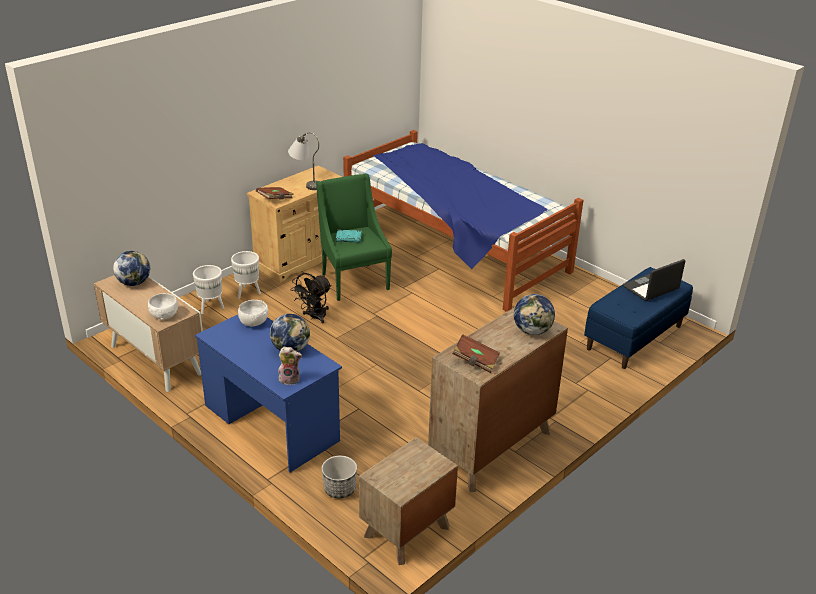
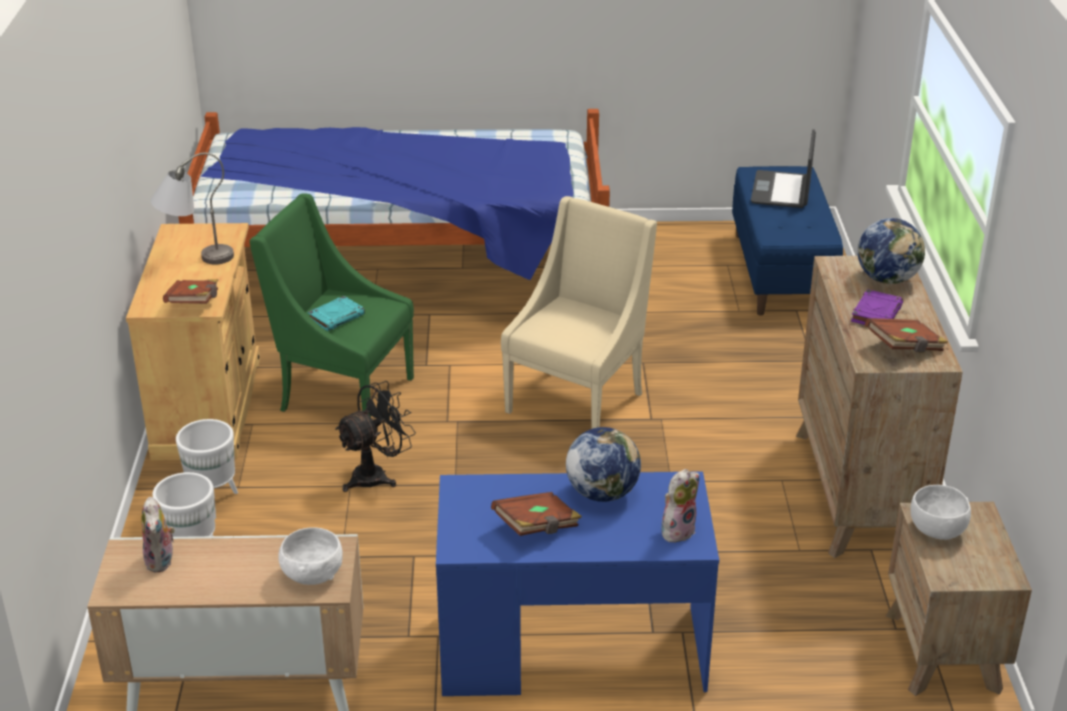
camera: 45 degrees left, 0 degrees up
(134, 283) = (162, 561): globe -> plush toy
(247, 345) = (537, 527): none -> brown book
(253, 322) = (484, 492): white bowl -> white bowl (937, 530)
(314, 317) = (376, 475): black fan -> black fan turned 120 degrees counterclockwise
(339, 489) = (795, 664): planter -> none
(438, 336) = (578, 401): none -> beige armchair
(494, 341) = (876, 313): none -> purple book

